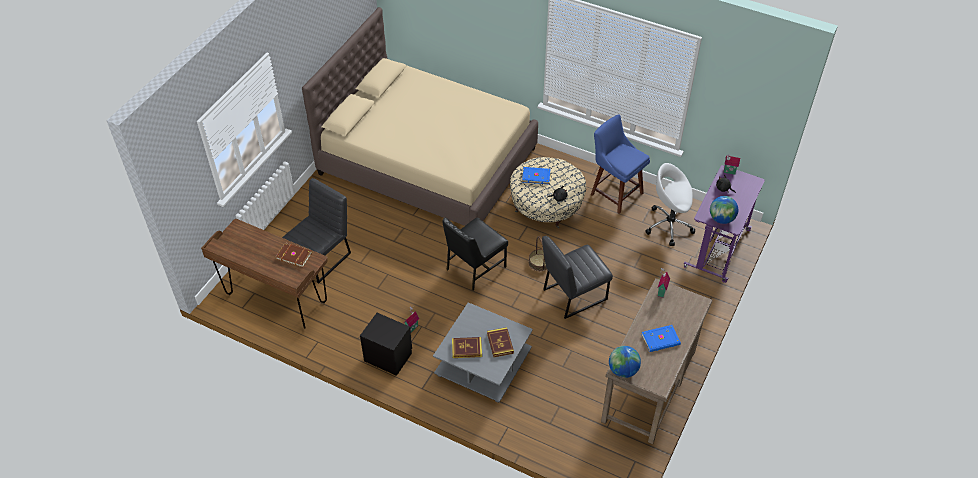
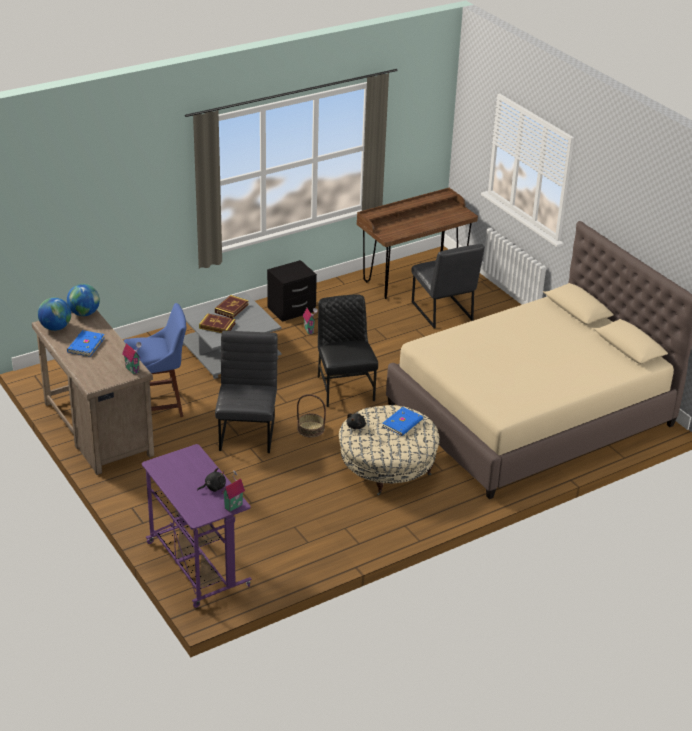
camera: 120 degrees right, 15 degrees down
(294, 255) = (403, 229): brown book -> none
(615, 192) = (360, 528): blue stool -> blue stool (159, 405)
(668, 225) = (270, 544): white office chair -> none
(721, 219) = (175, 462): globe -> globe (55, 328)

